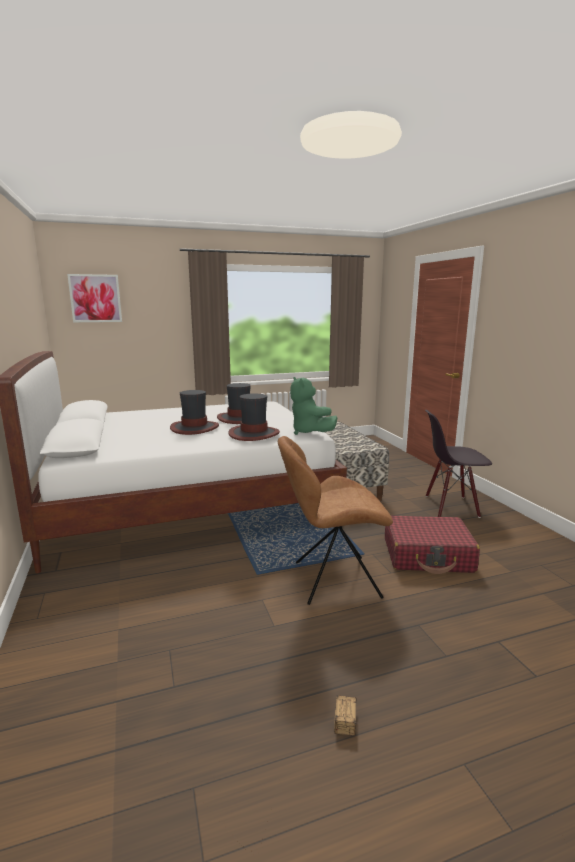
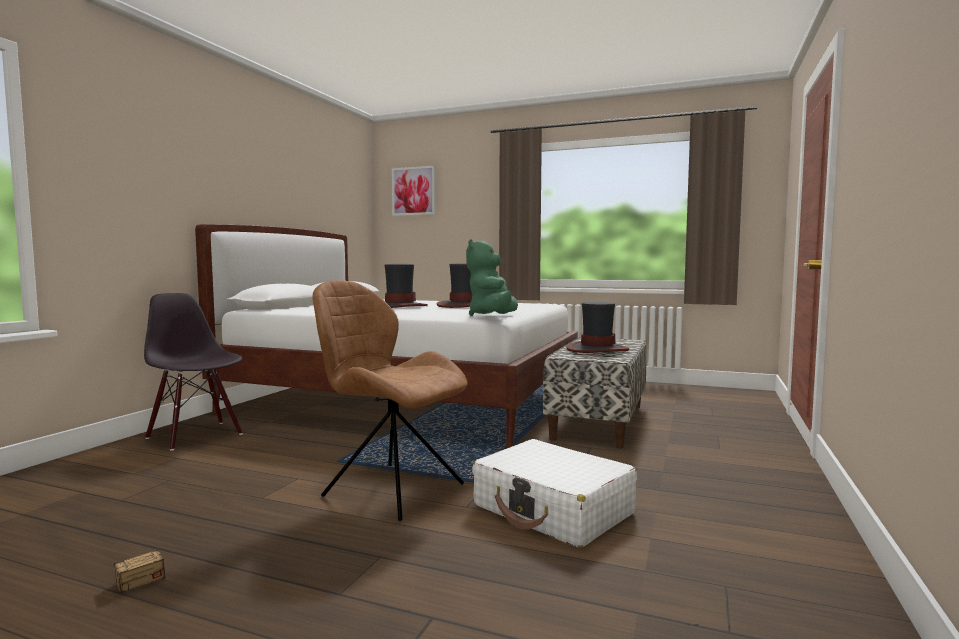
camera: 40 degrees right, 10 degrees down
(254, 434) = (428, 310): hat -> hat (597, 349)
(428, 555) = (553, 510): red suitcase -> white suitcase
(451, 506) = (721, 480): black chair -> black chair (196, 435)

